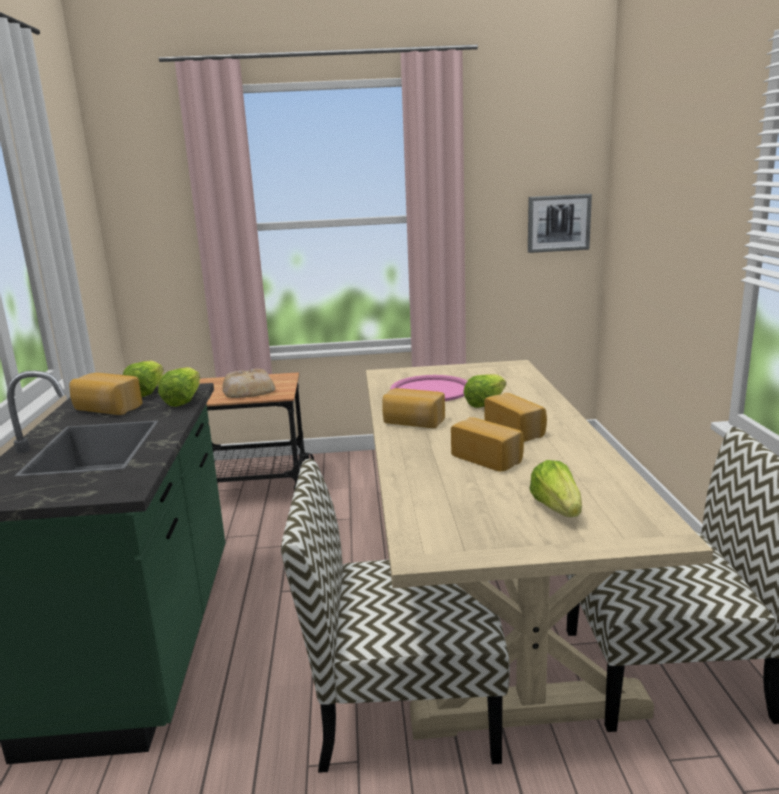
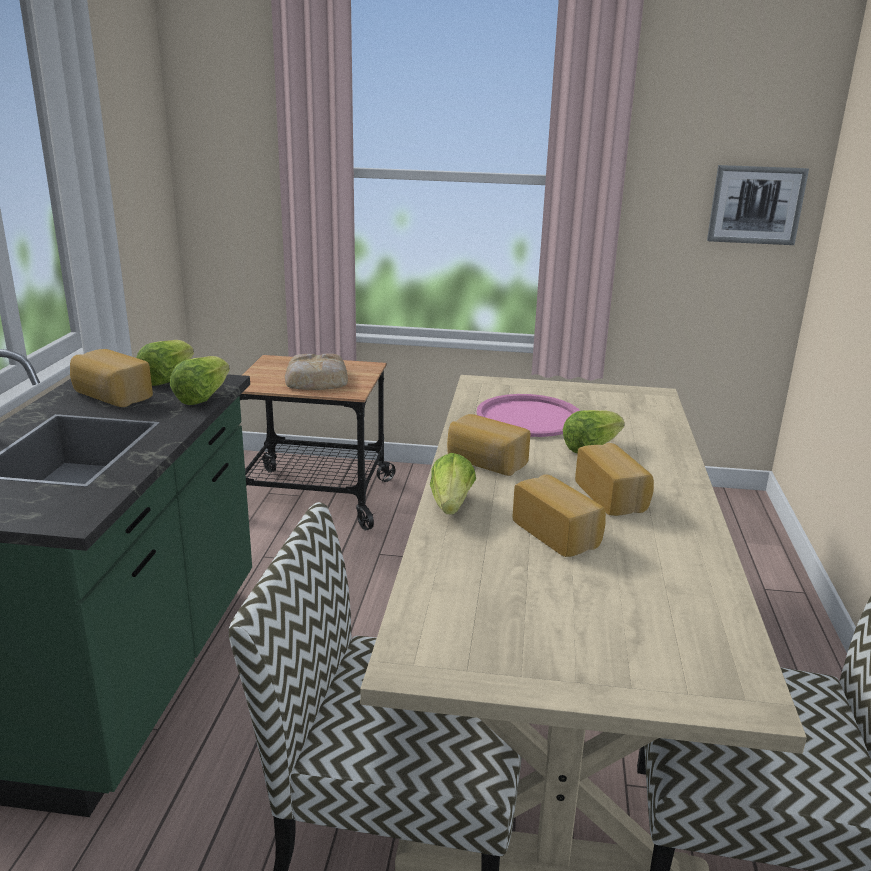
camera: 10 degrees right, 5 degrees up
(557, 508) = (616, 628): lettuce -> lettuce (451, 505)

